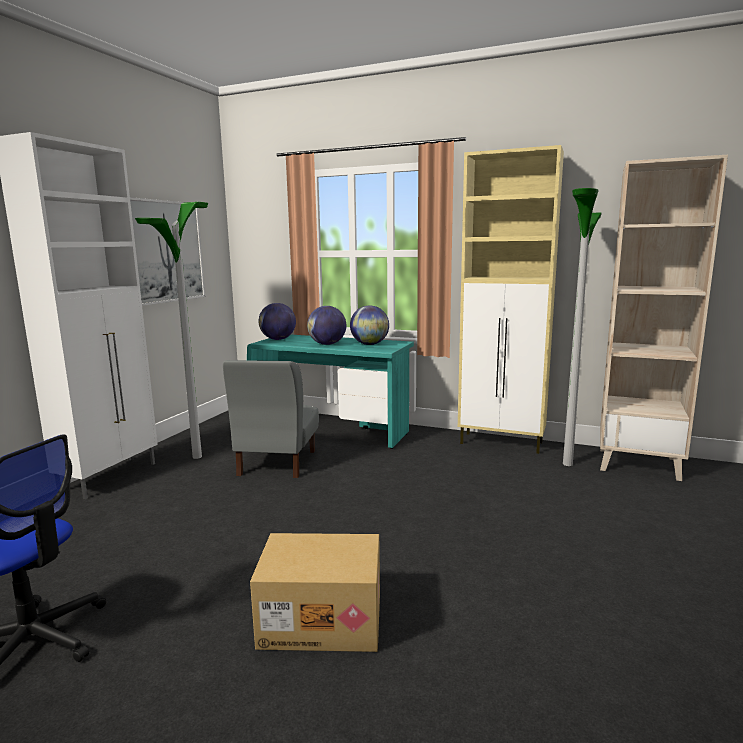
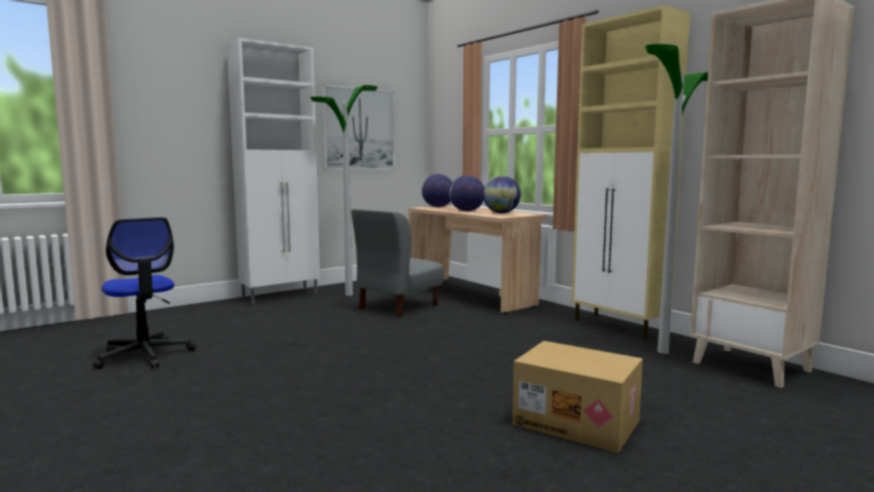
camera: 30 degrees right, 5 degrees down
(323, 619) = (296, 386): cardboard box -> cardboard box (577, 422)
(328, 431) = (469, 295): turquoise desk -> beige desk

